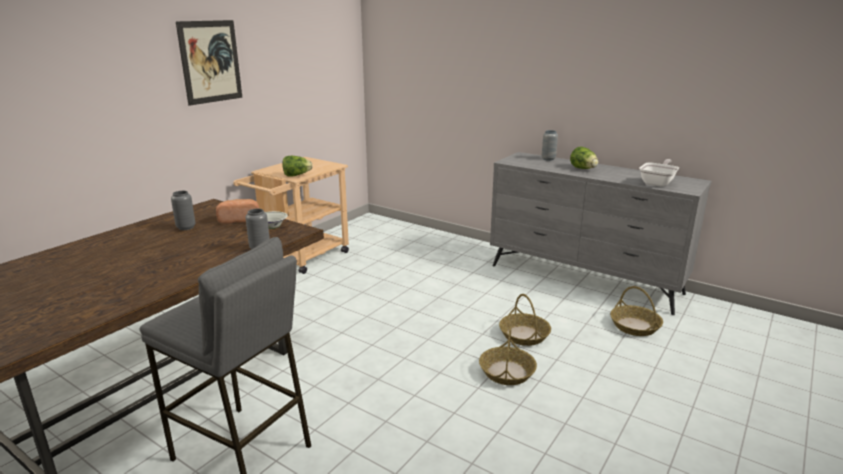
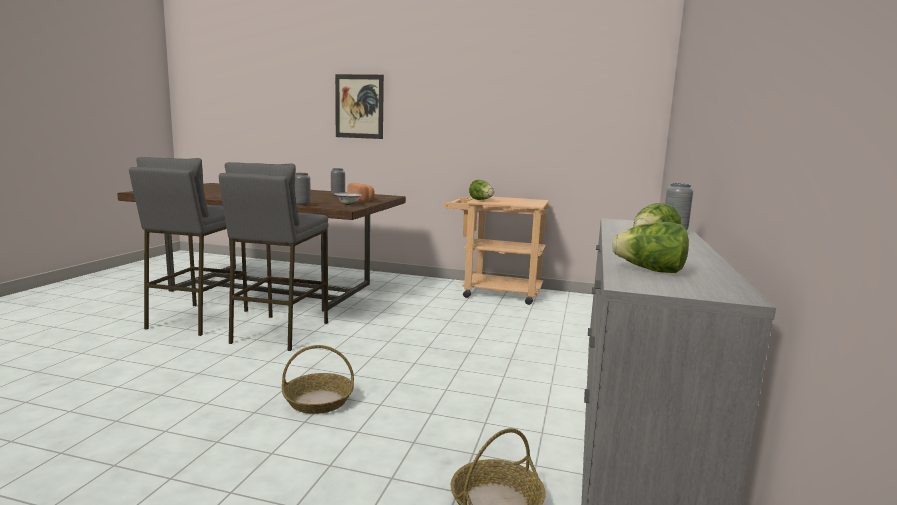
camera: 70 degrees right, 10 degrees down
(210, 62) = (460, 93): picture -> picture (359, 106)
(336, 386) = (279, 332): none -> grey stool
(524, 335) = (408, 407): basket -> none
(658, 183) = (650, 270): frying pan -> lettuce

